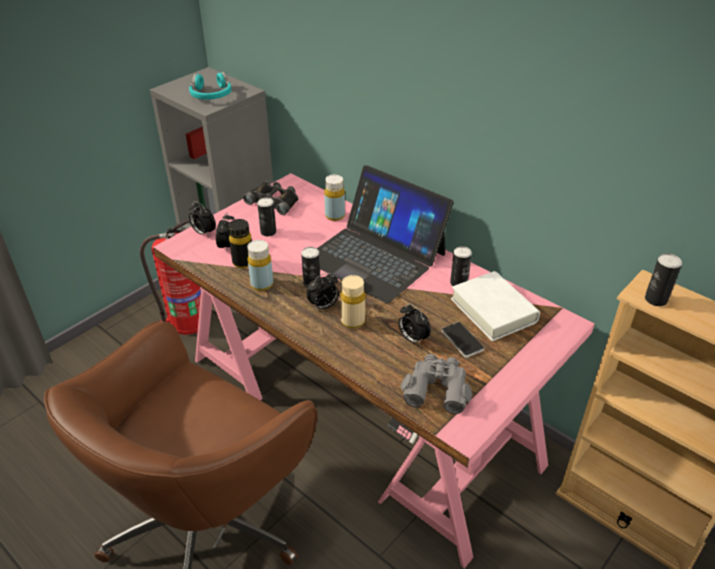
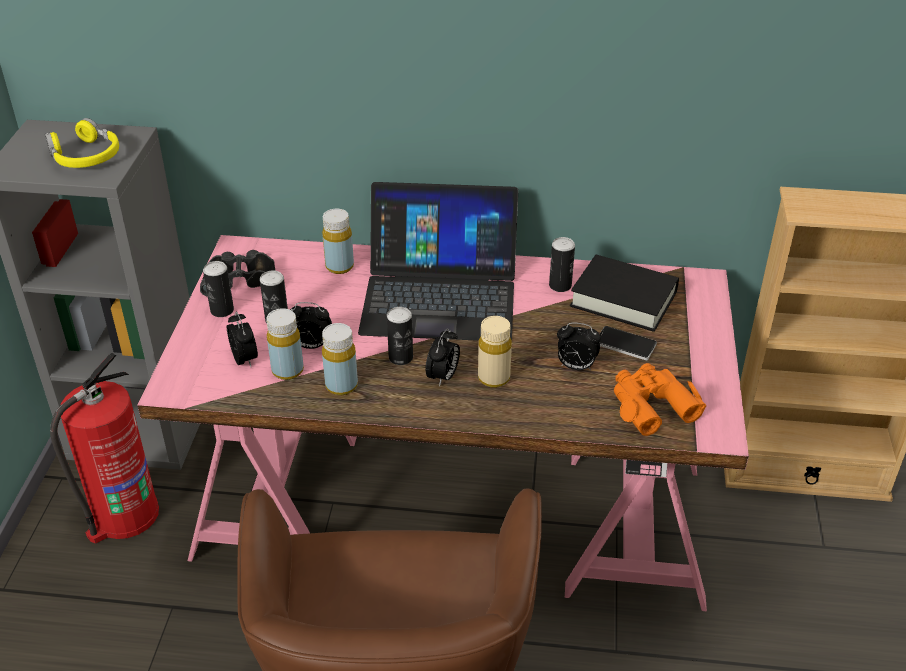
camera: 35 degrees left, 0 degrees up
(203, 233) = (190, 357): alarm clock -> alarm clock (311, 345)
(211, 94) = (85, 156): turquoise headphones -> yellow headphones
(243, 262) = (287, 370): black bottle -> yellow bottle
(437, 388) = (651, 405): grey binoculars -> orange binoculars
(493, 310) = (623, 299): white book -> black book
(655, 299) = (821, 210): can -> can (222, 310)

